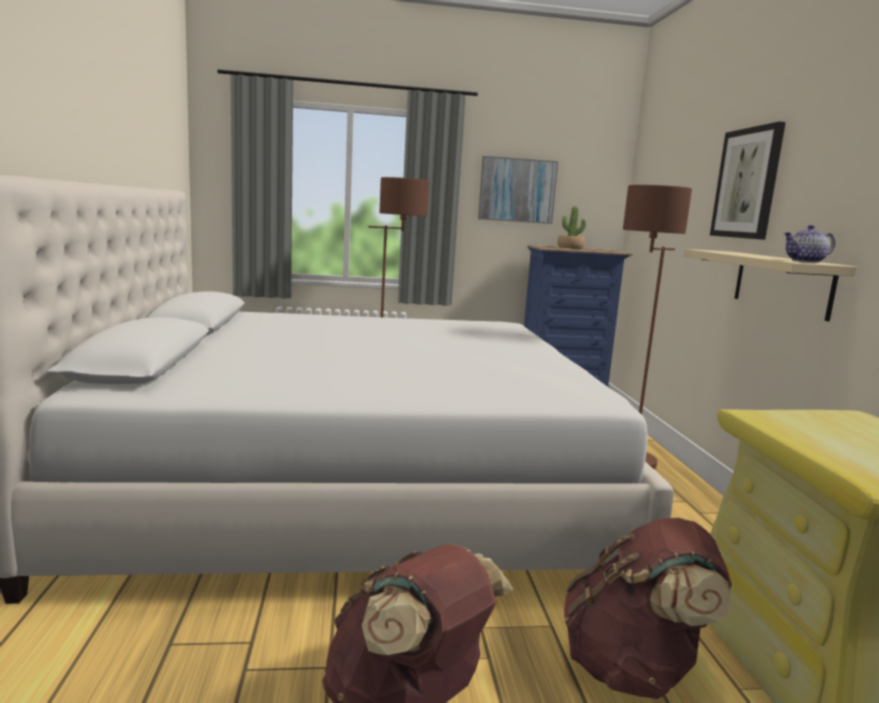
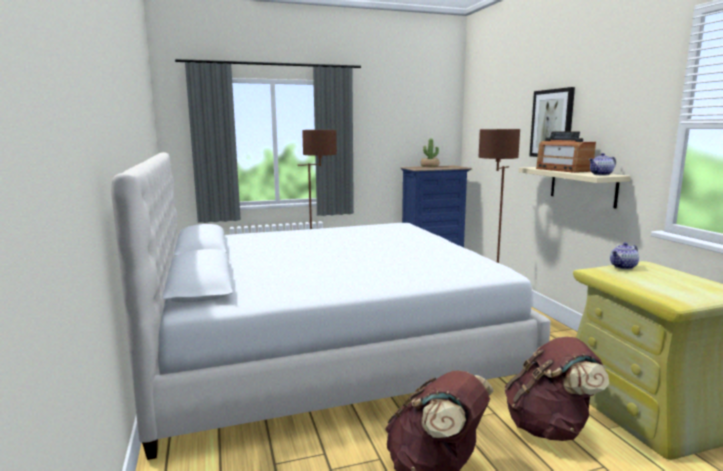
camera: 10 degrees left, 0 degrees up
(517, 190) = (390, 130): picture -> none
(750, 254) = (563, 170): none -> radio
(810, 414) = (623, 267): none -> teapot

